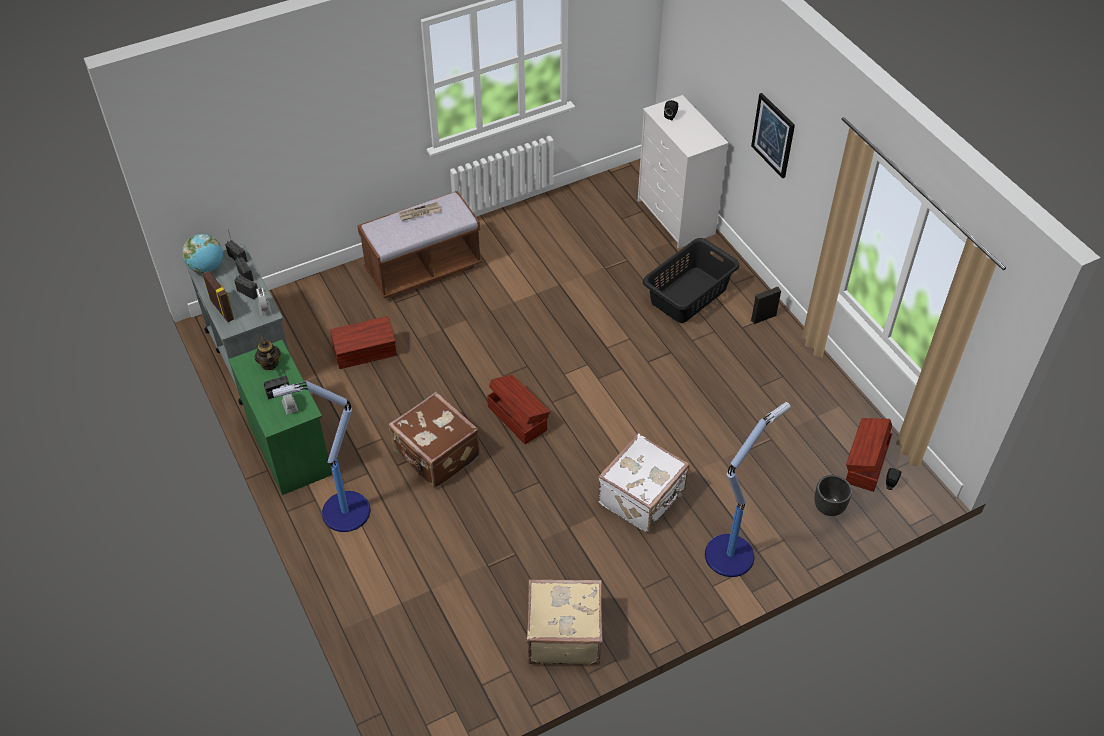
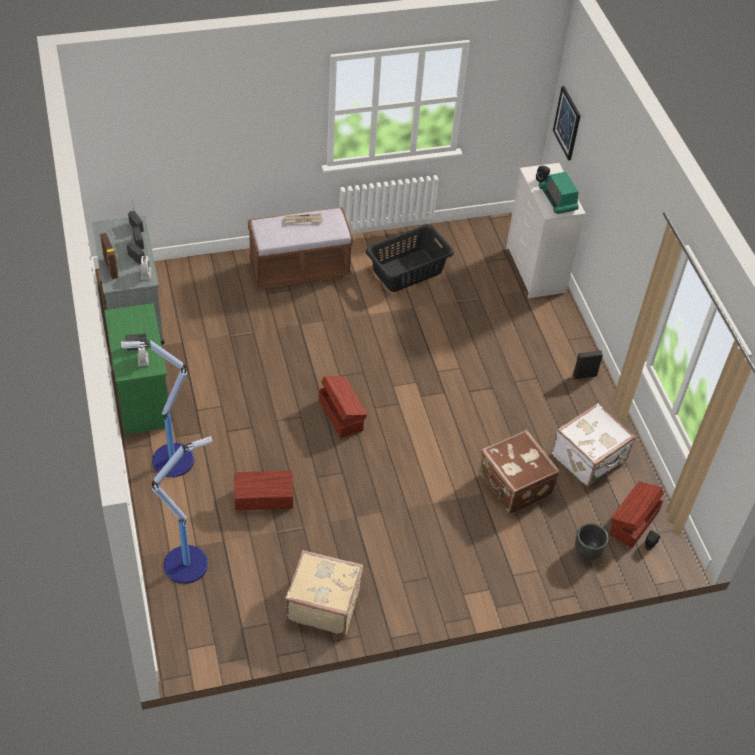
camera: 10 degrees right, 0 degrees up
(207, 267) = (109, 229): globe -> none
(269, 364) = (136, 321): teapot -> none
(366, 353) = (229, 331): brown storage box -> brown storage box (264, 499)
(436, 456) = (262, 431): brown suitcase -> brown suitcase (514, 486)
(643, 498) = (427, 506): white suitcase -> white suitcase (590, 458)
(689, 295) = (525, 341): black laundry basket -> black laundry basket (408, 271)
(694, 134) = (558, 200): none -> radio
(730, 554) = (487, 571): floor lamp -> floor lamp (187, 563)
(773, 135) = (618, 215): picture -> picture (567, 123)

